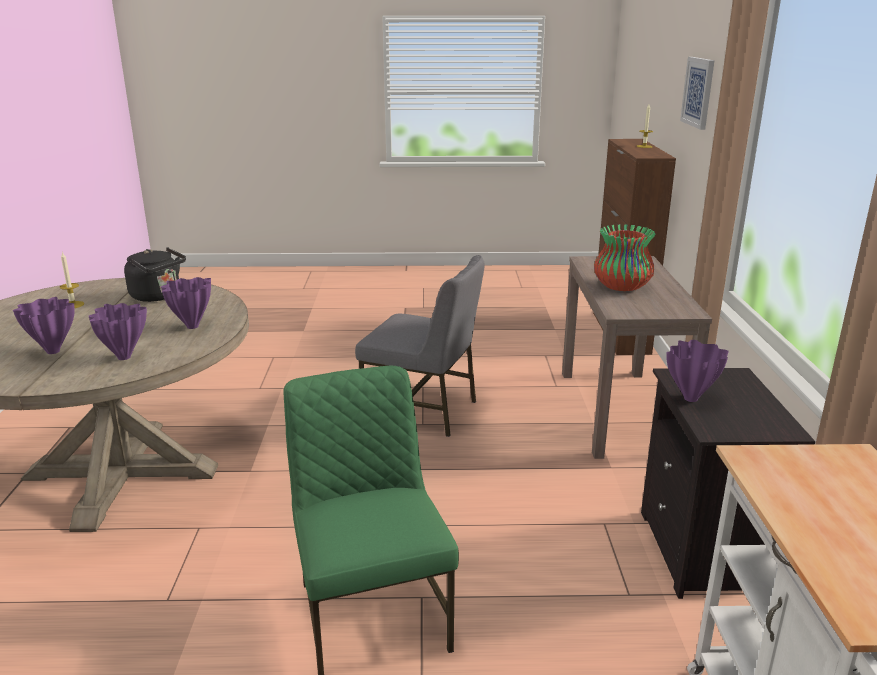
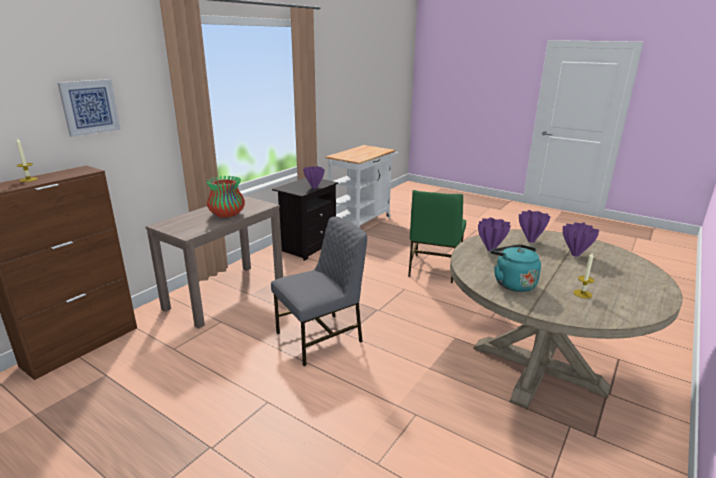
camera: 145 degrees left, 0 degrees up
(158, 296) = (512, 283): black kettle -> turquoise kettle
(422, 410) = (321, 337): grey chair -> grey chair turned 90 degrees clockwise

